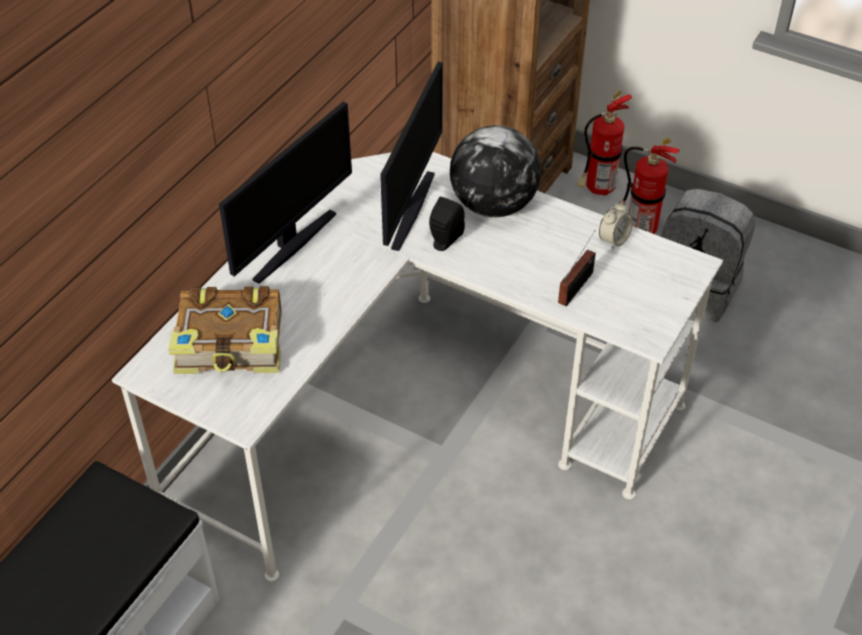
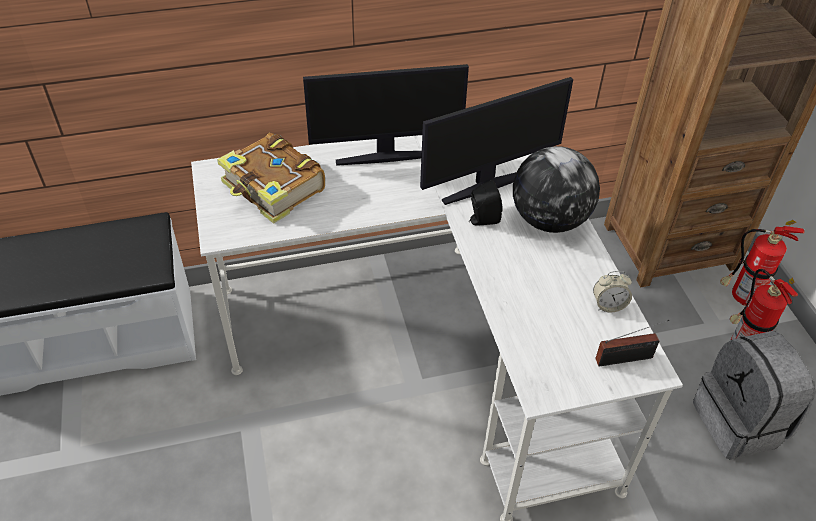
camera: 45 degrees right, 0 degrees up
(577, 286) = (536, 316): radio -> radio (627, 358)

